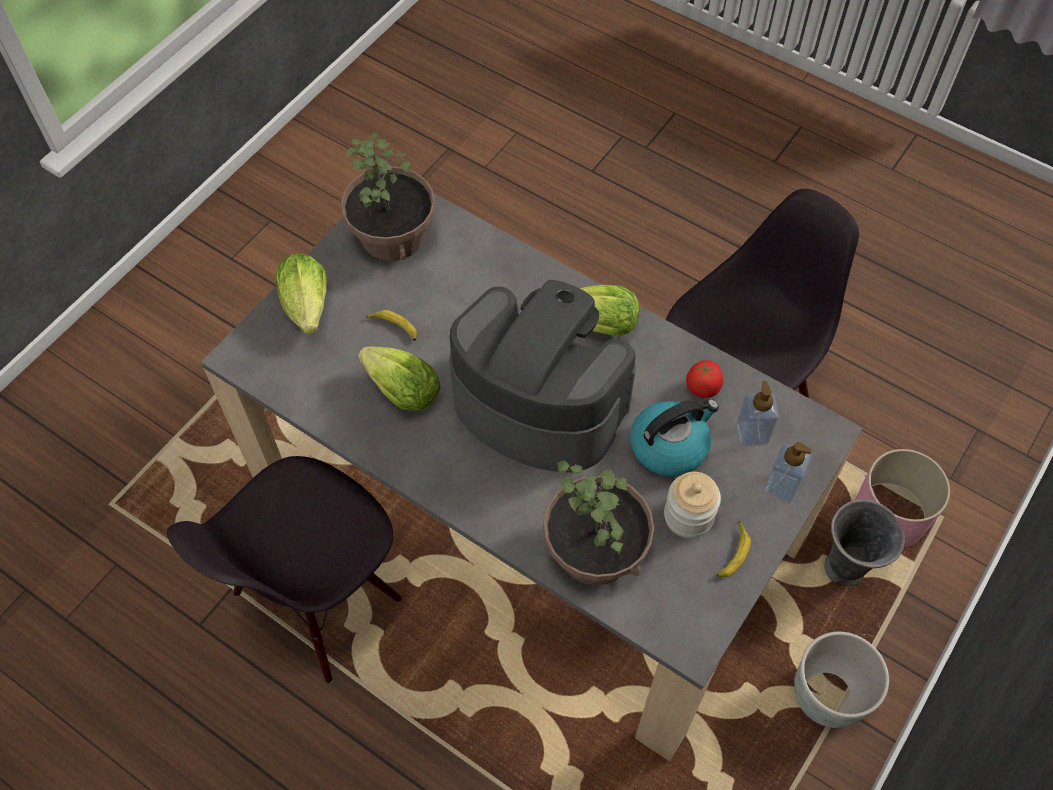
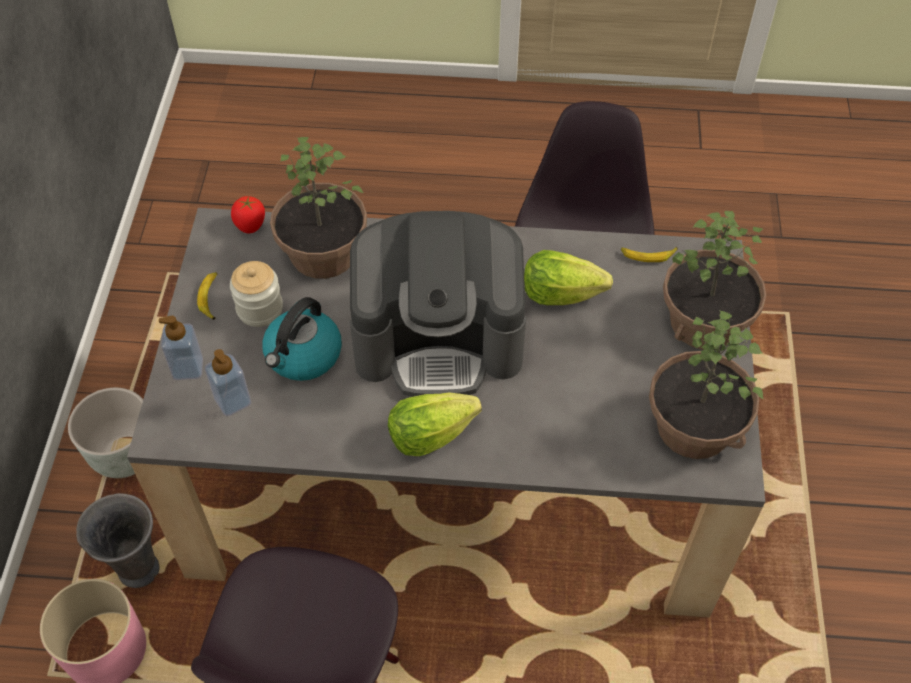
camera: 150 degrees right, 5 degrees down
(307, 305) = (705, 323): lettuce -> potted plant
(394, 327) = (613, 341): banana -> banana (648, 255)
(702, 388) = (298, 421): tomato -> tomato (250, 226)

